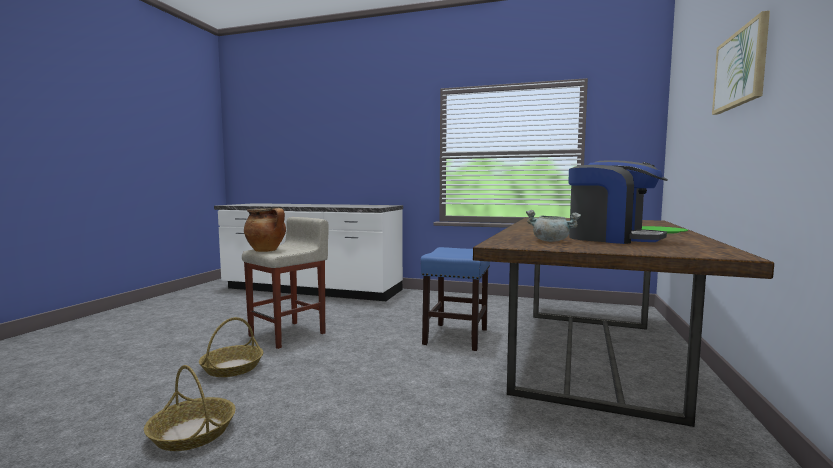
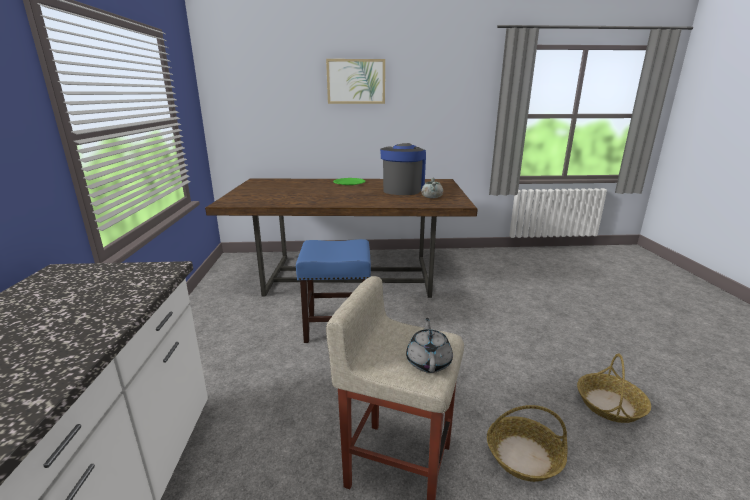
camera: 110 degrees left, 15 degrees up
(267, 250) = (428, 361): cooking pot -> grey teapot

